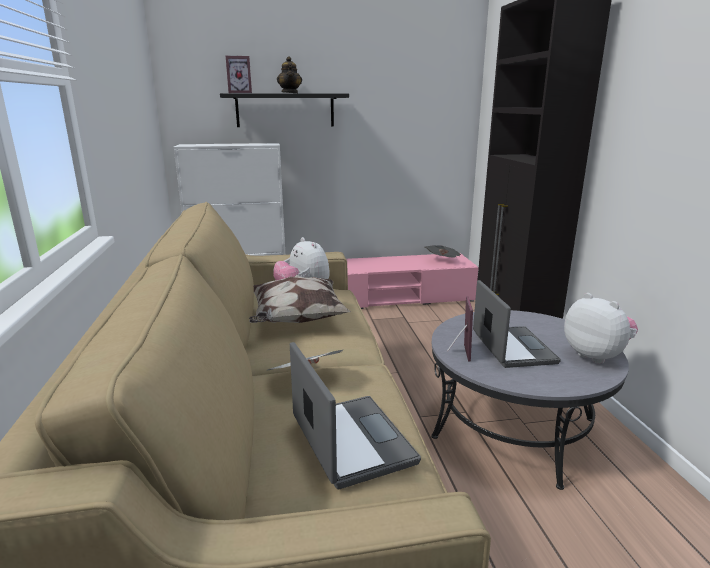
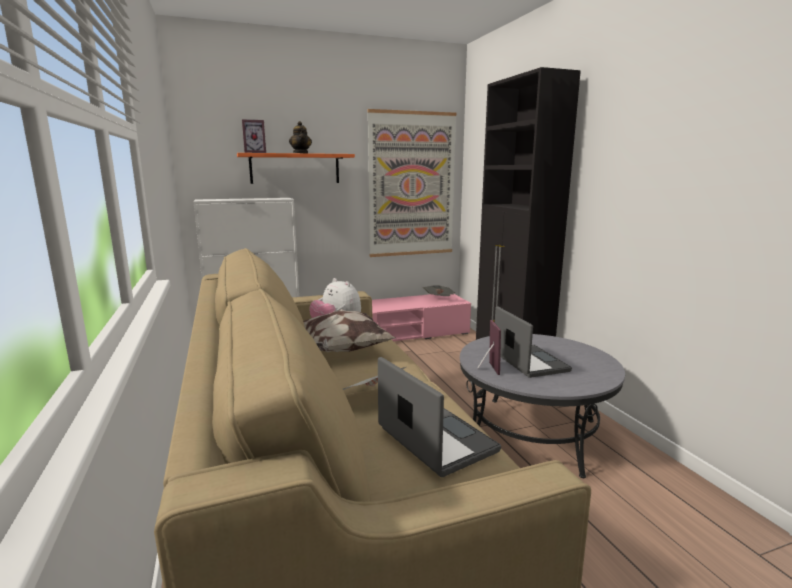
camera: 10 degrees left, 5 degrees down
(285, 110) = (295, 168): black shelf -> orange shelf
(418, 129) = (412, 185): none -> picture
(596, 355) = (597, 363): plush toy -> none

